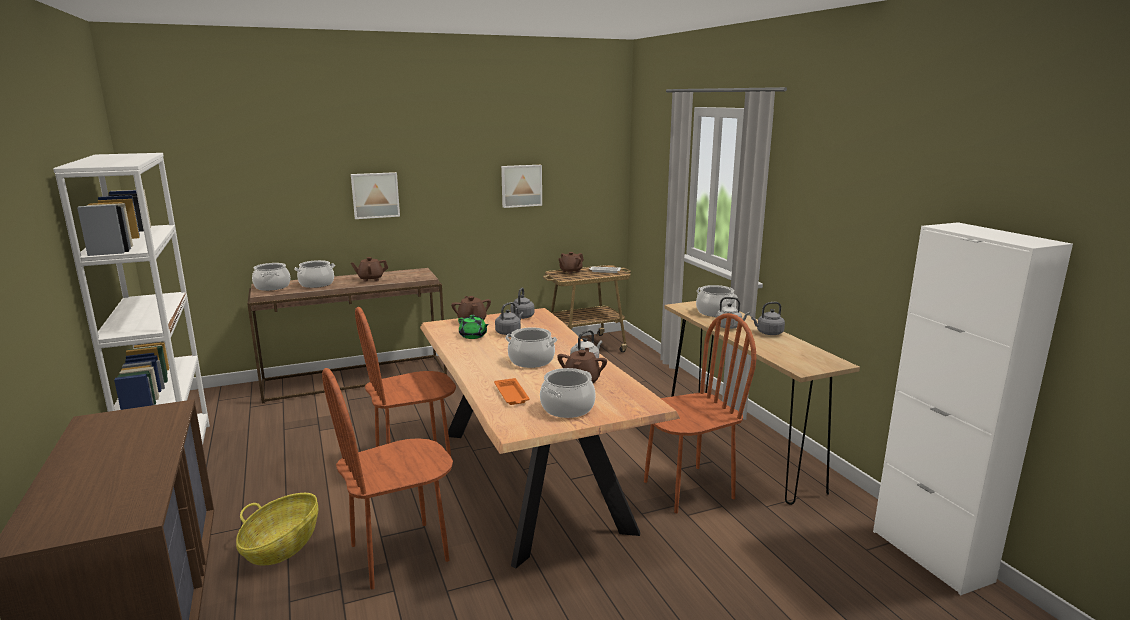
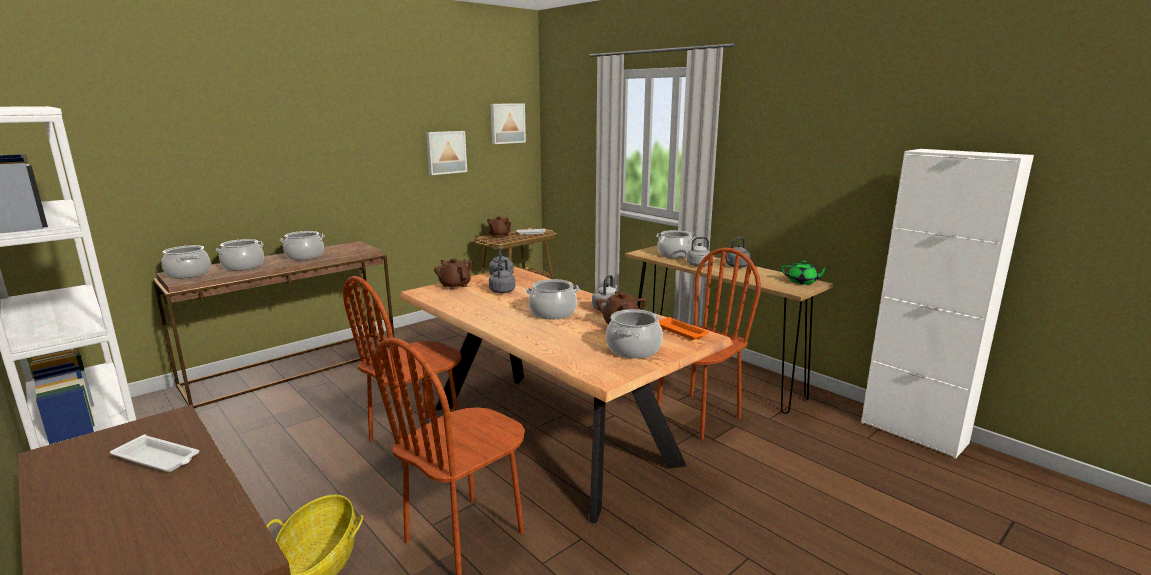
camera: 20 degrees left, 0 degrees up
(144, 436) = (158, 459): none -> white tray
(370, 279) = (305, 256): brown teapot -> cooking pot
(375, 195) = (297, 164): picture -> picture (507, 123)
(473, 336) = (470, 298): green teapot -> green teapot (802, 282)
(511, 395) = (567, 346): orange tray -> orange tray (682, 332)

